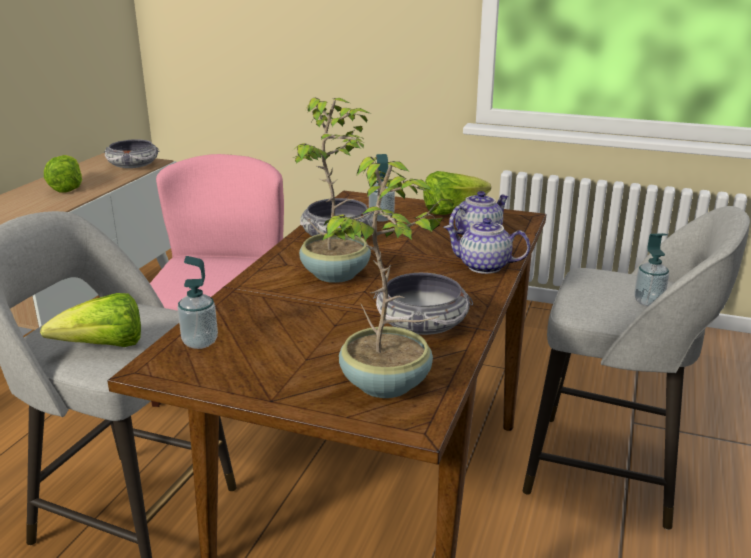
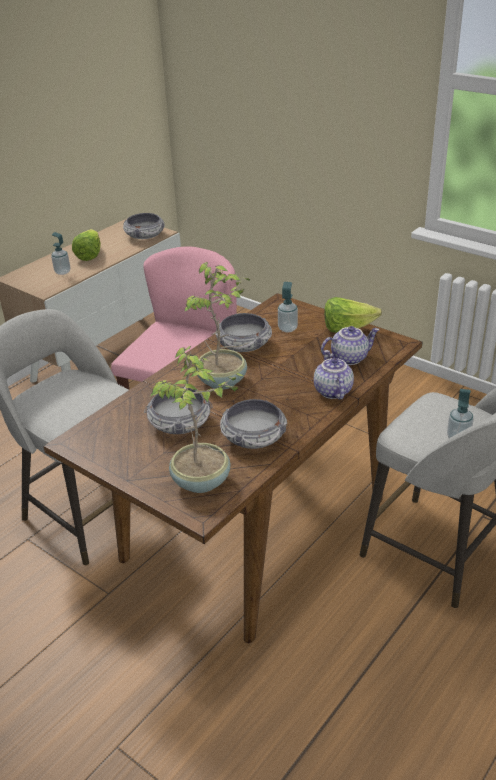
camera: 20 degrees right, 10 degrees up
(104, 347) = (62, 412): lettuce -> none
(200, 342) = (107, 427): soap dispenser -> soap dispenser (62, 272)
(307, 324) = (179, 423): none -> bowl
(483, 267) = (332, 391): teapot -> teapot turned 45 degrees clockwise

